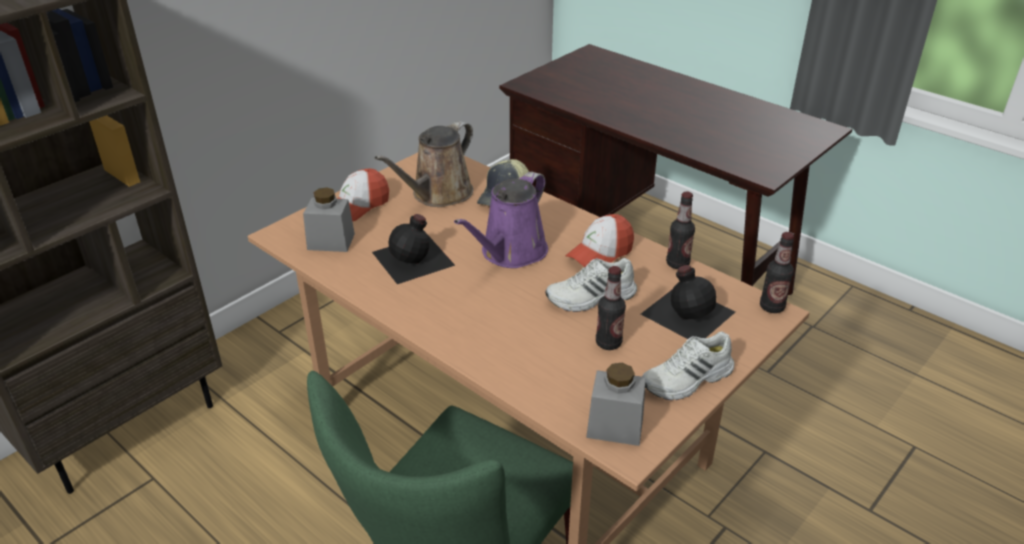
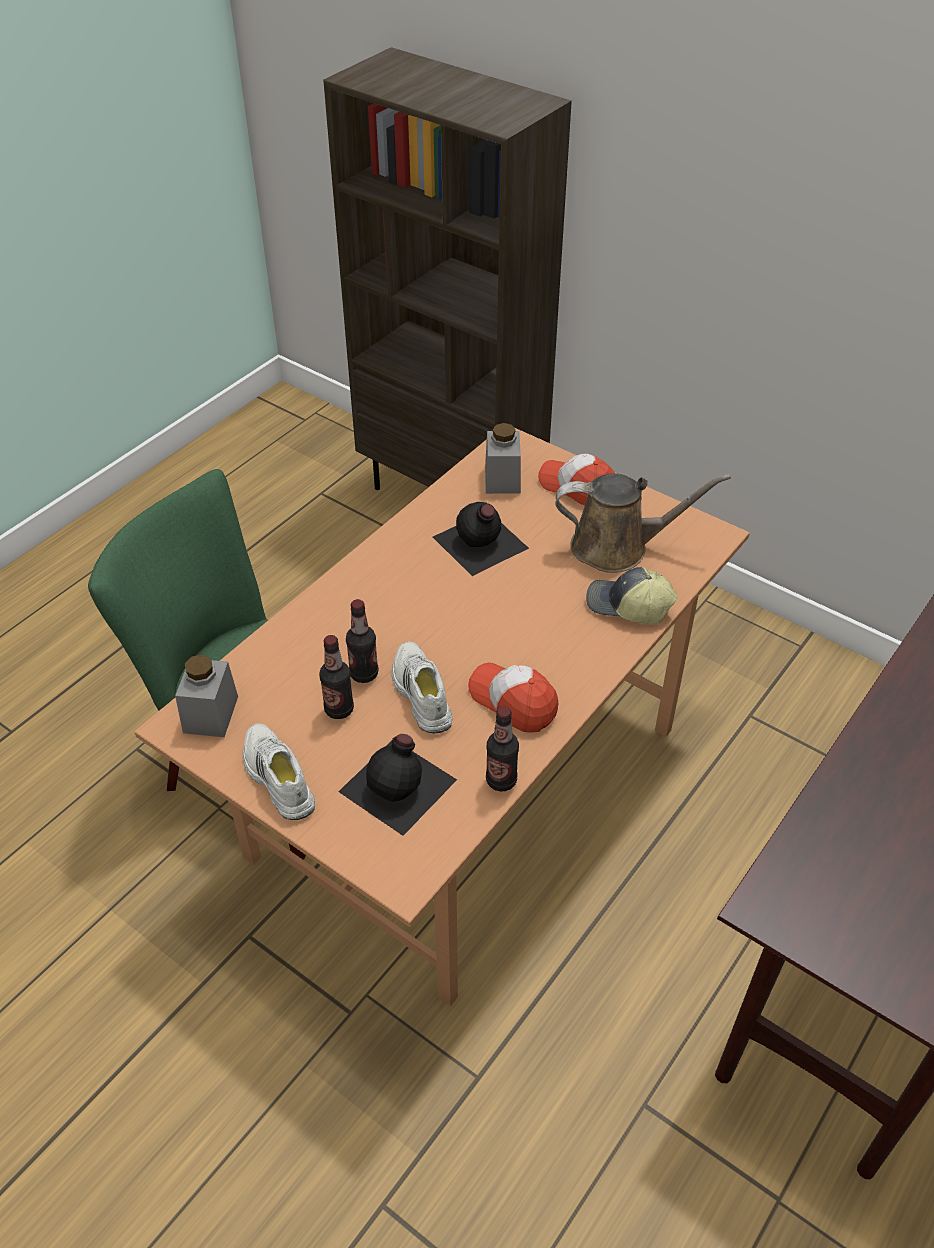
camera: 85 degrees right, 10 degrees up
(438, 195) = (617, 547): brown watering can -> brown watering can turned 150 degrees clockwise
(510, 253) = (502, 619): purple watering can -> none
(772, 307) = (415, 877): bottle -> bottle (364, 674)

